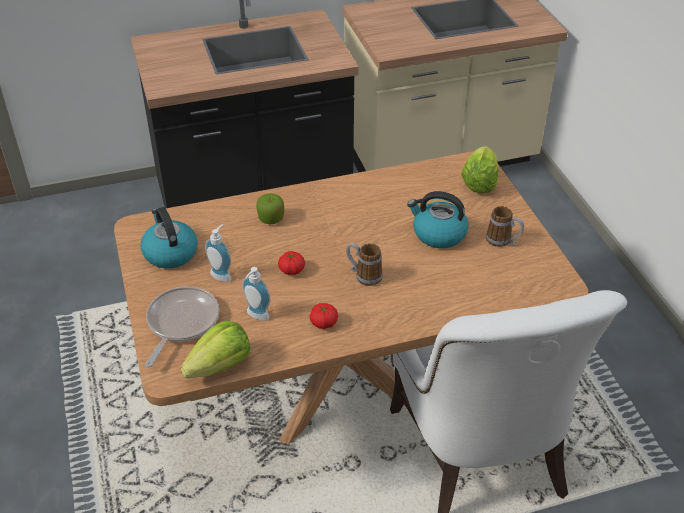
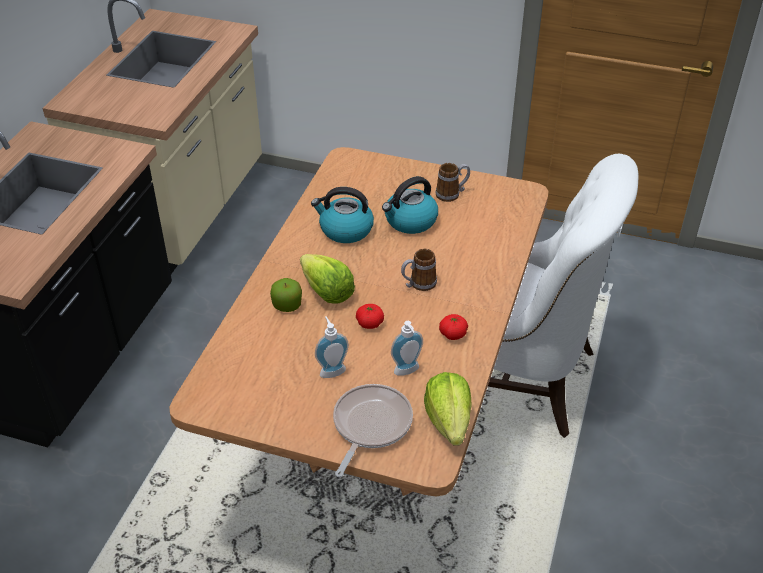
camera: 55 degrees left, 0 degrees up
(170, 253) = (263, 393): kettle -> kettle (345, 230)
(181, 323) = (370, 425): frying pan -> frying pan turned 60 degrees clockwise
(479, 182) = (372, 169): lettuce -> lettuce (326, 292)

